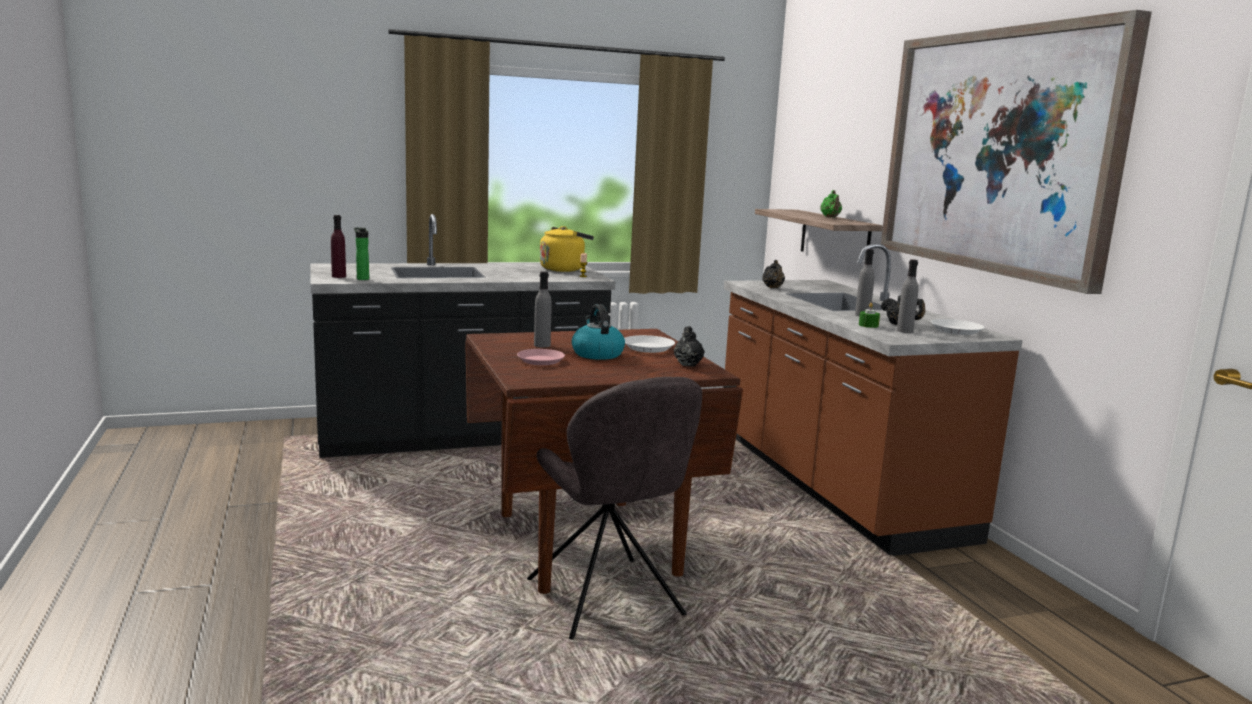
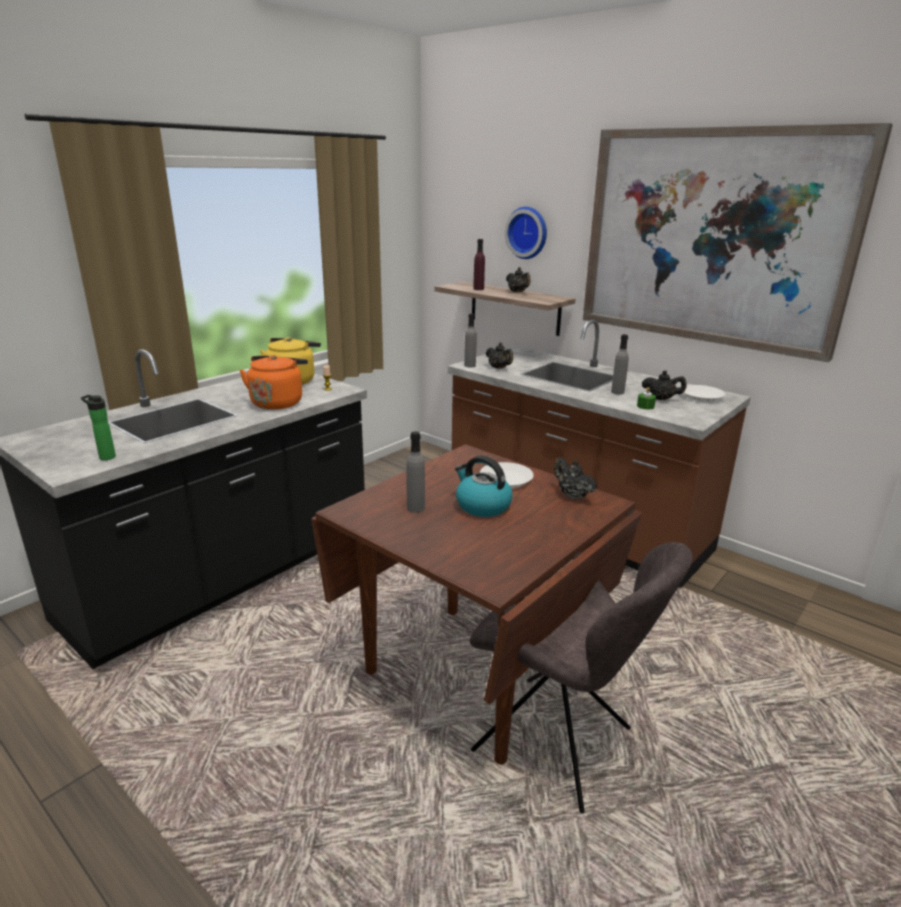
camera: 30 degrees left, 10 degrees up
(339, 276) = (69, 460): purple bottle -> purple bottle (478, 289)
(528, 276) = (278, 402): none -> orange kettle
(540, 360) = (453, 537): pink plate -> none
(830, 217) = (518, 292): green teapot -> black teapot
(850, 154) = (528, 232): none -> wall clock
(904, 331) = (677, 407): grey bottle -> grey bottle (470, 365)

